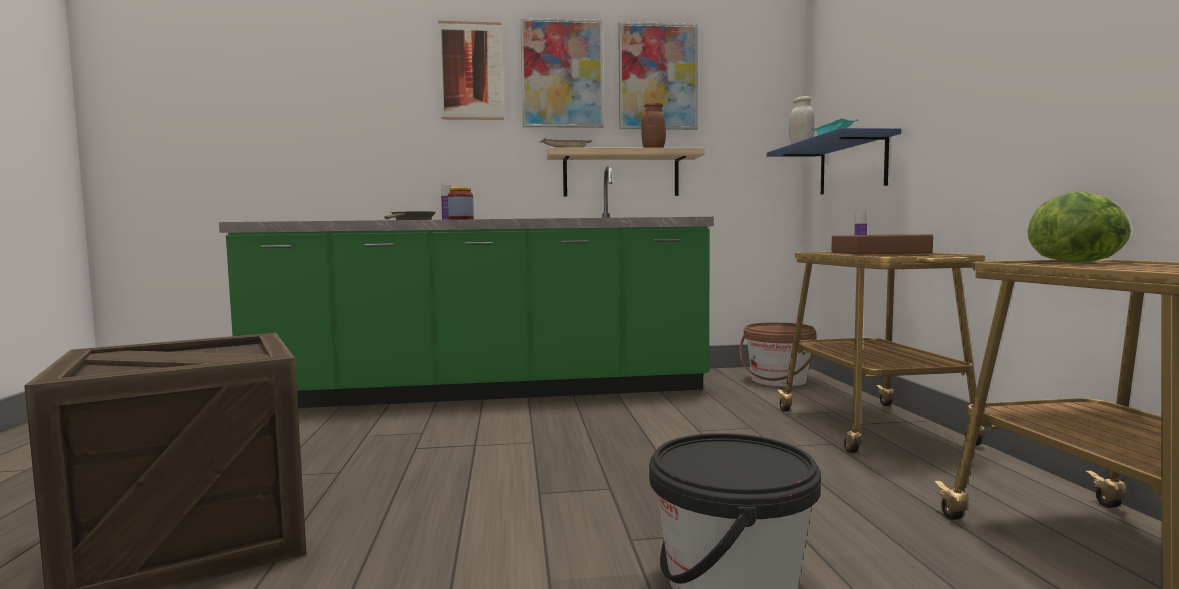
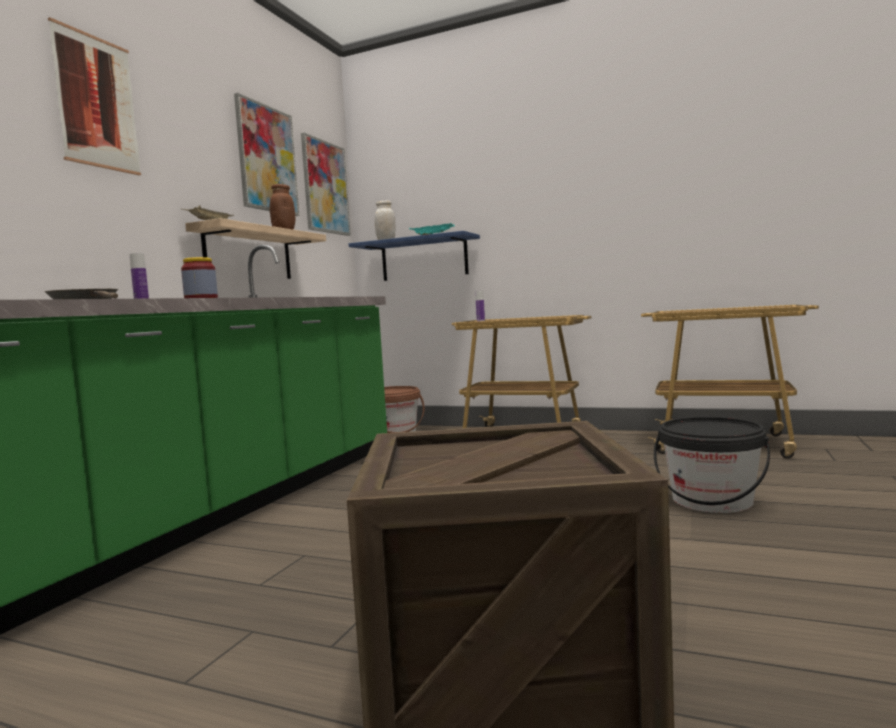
camera: 60 degrees left, 0 degrees up
(562, 74) = (192, 134): picture -> picture (325, 187)
(879, 253) = (518, 318): brown tray -> none
(1079, 262) = (670, 312): lettuce -> none

